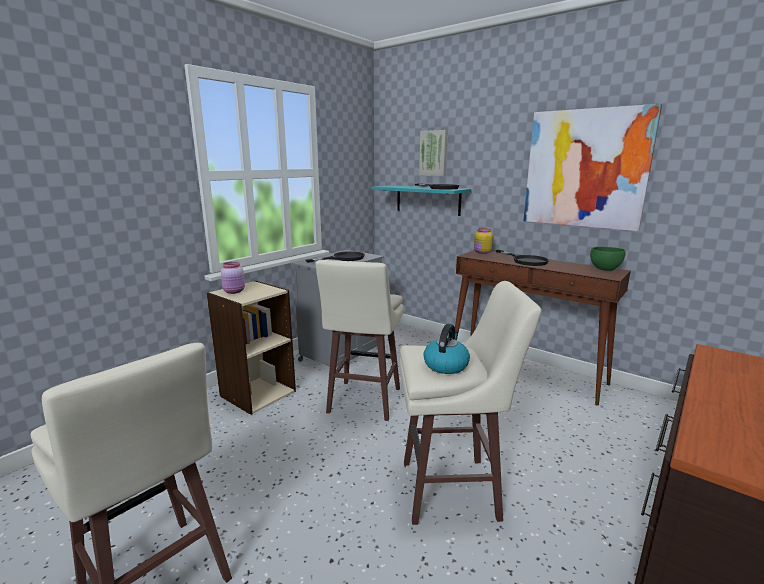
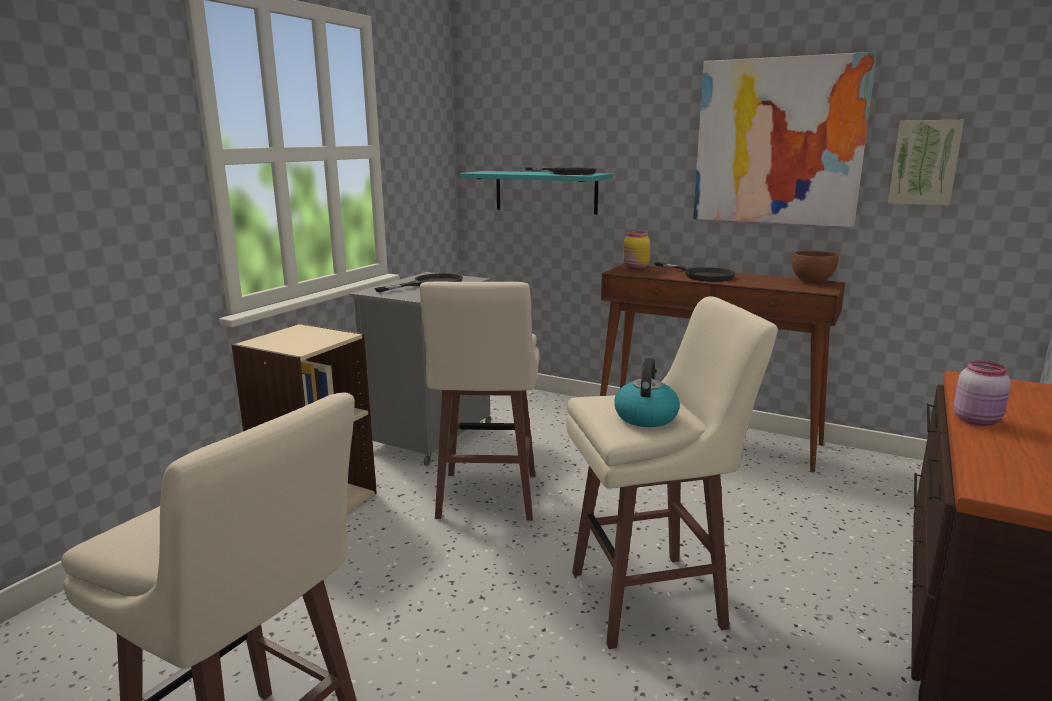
camera: 10 degrees left, 0 degrees up
(234, 291) = (278, 340): pink jar -> pink jar (977, 420)
(434, 153) = (553, 121): picture -> picture (924, 162)
(605, 269) = (812, 282): green bowl -> brown bowl

